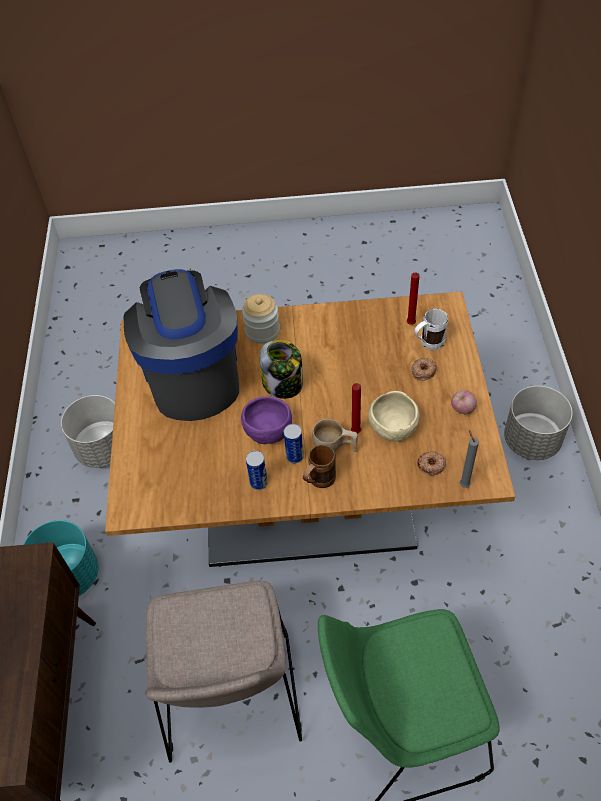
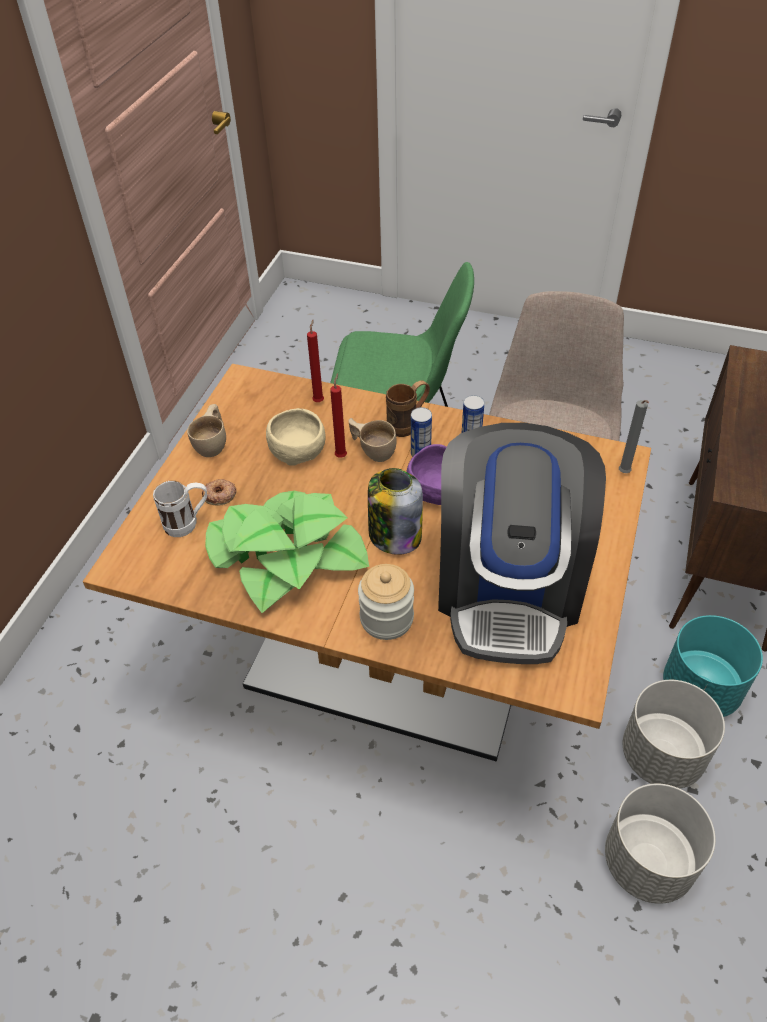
camera: 160 degrees left, 5 degrees down
(347, 346) = (286, 555): none -> potted plant
(411, 325) = (186, 556): red candle -> red candle (319, 400)
(431, 465) = (286, 406): donut -> none
(462, 409) = (213, 443): apple -> beige cup
(463, 484) = (269, 383): grey candle -> grey candle (624, 474)
(531, 440) = (85, 647): grey planter -> grey planter (661, 756)

